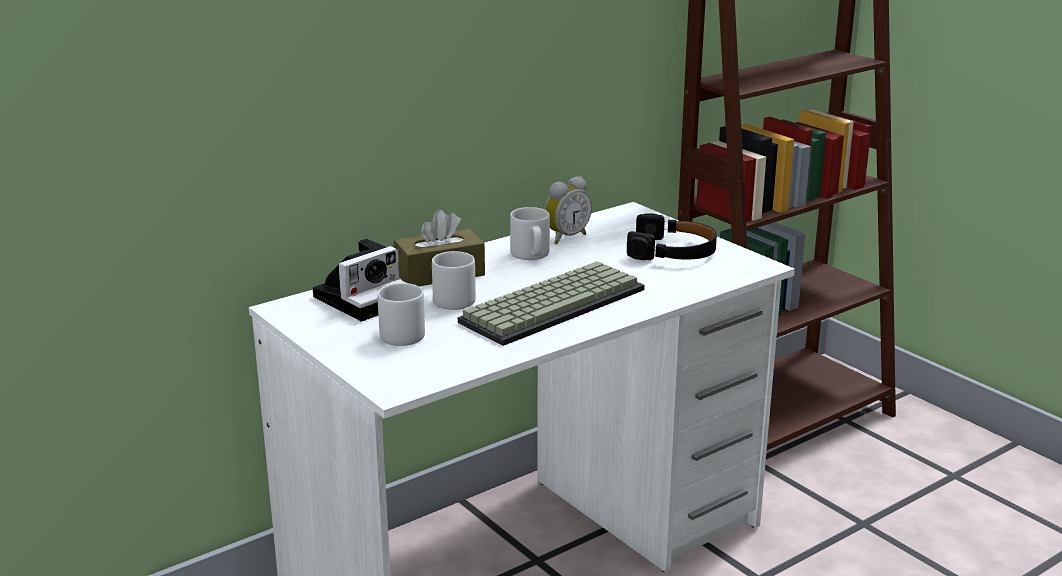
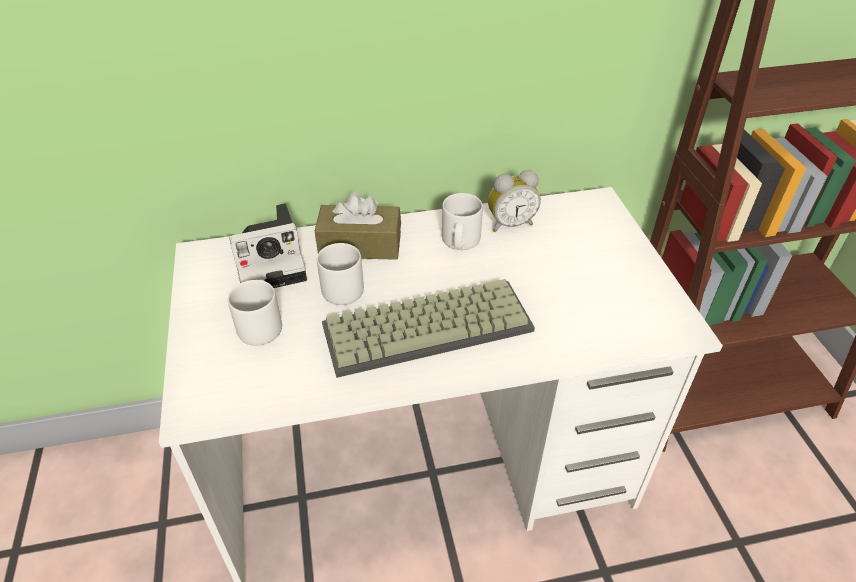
camera: 25 degrees right, 20 degrees up
(672, 251) = (603, 276): black headphones -> none

